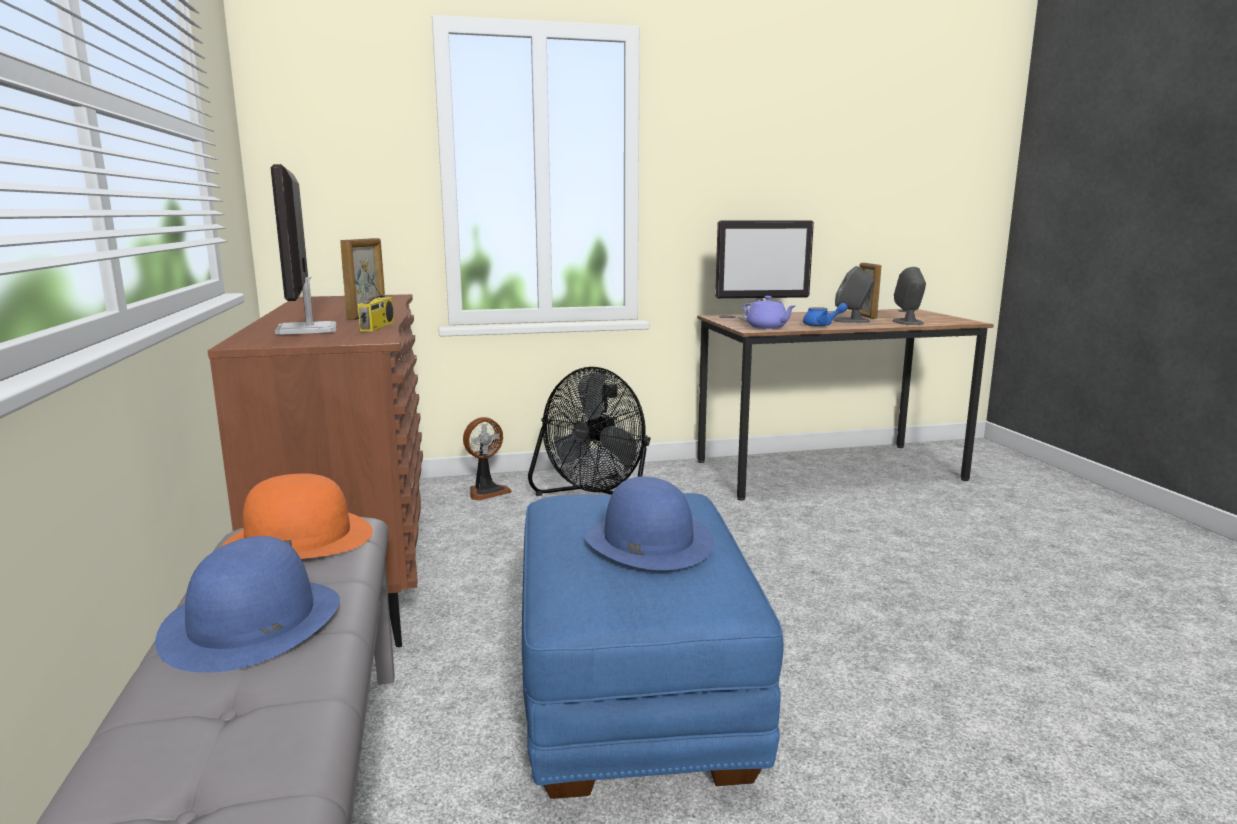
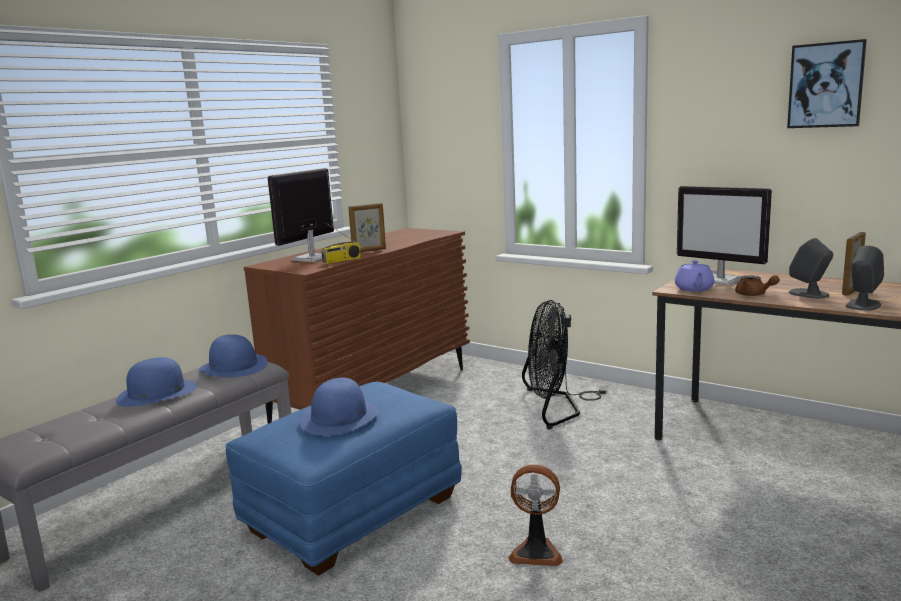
camera: 50 degrees right, 0 degrees up
(299, 538) = (234, 367): orange hat -> blue hat
(486, 491) = (506, 378): fan -> fan (536, 552)
(810, 126) = (826, 85): none -> picture
(822, 325) = (754, 295): blue teapot -> brown teapot

